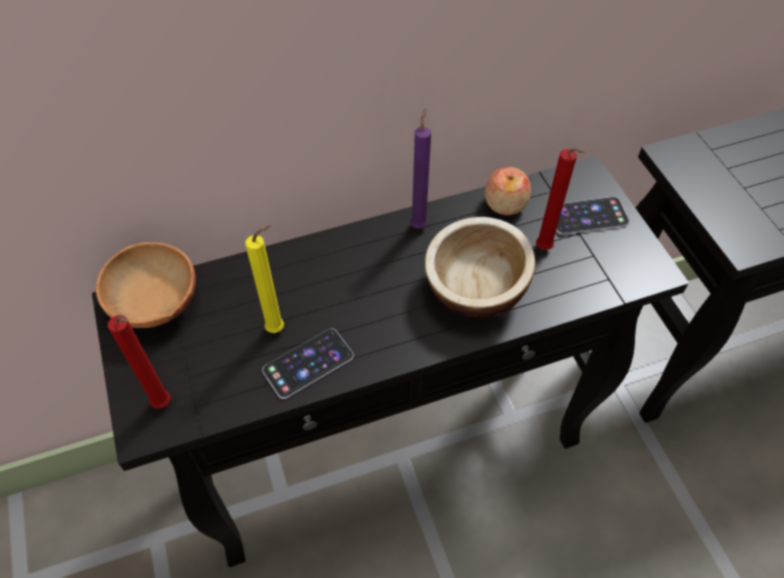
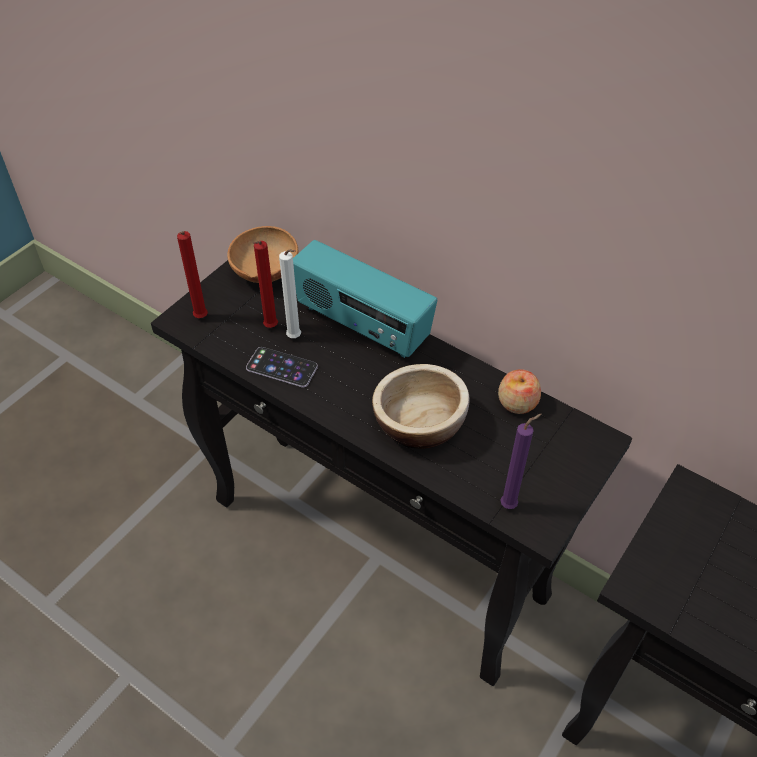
camera: 55 degrees right, 5 degrees down
(278, 328) = (296, 338): yellow candle -> white candle
(313, 263) = (361, 326): none -> radio
(419, 224) = (448, 362): purple candle -> purple candle (511, 504)
(545, 250) = (495, 448): red candle -> red candle (269, 328)
(588, 216) = (556, 460): phone -> none

